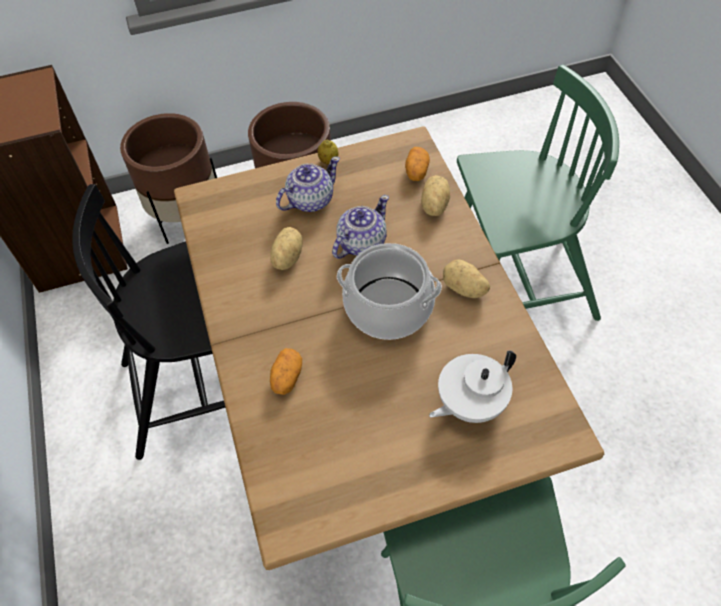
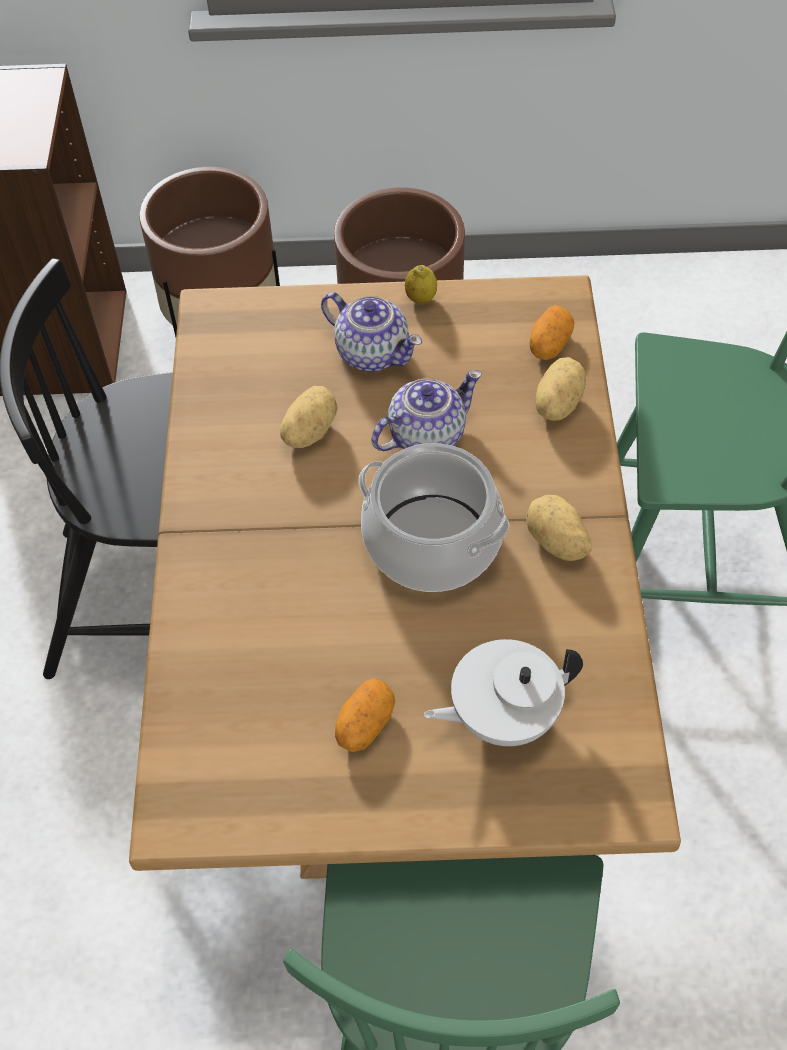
camera: 15 degrees right, 0 degrees up
(286, 377) = (248, 607): potato -> potato (364, 724)
(310, 200) = (372, 352): teapot -> teapot turned 60 degrees clockwise

